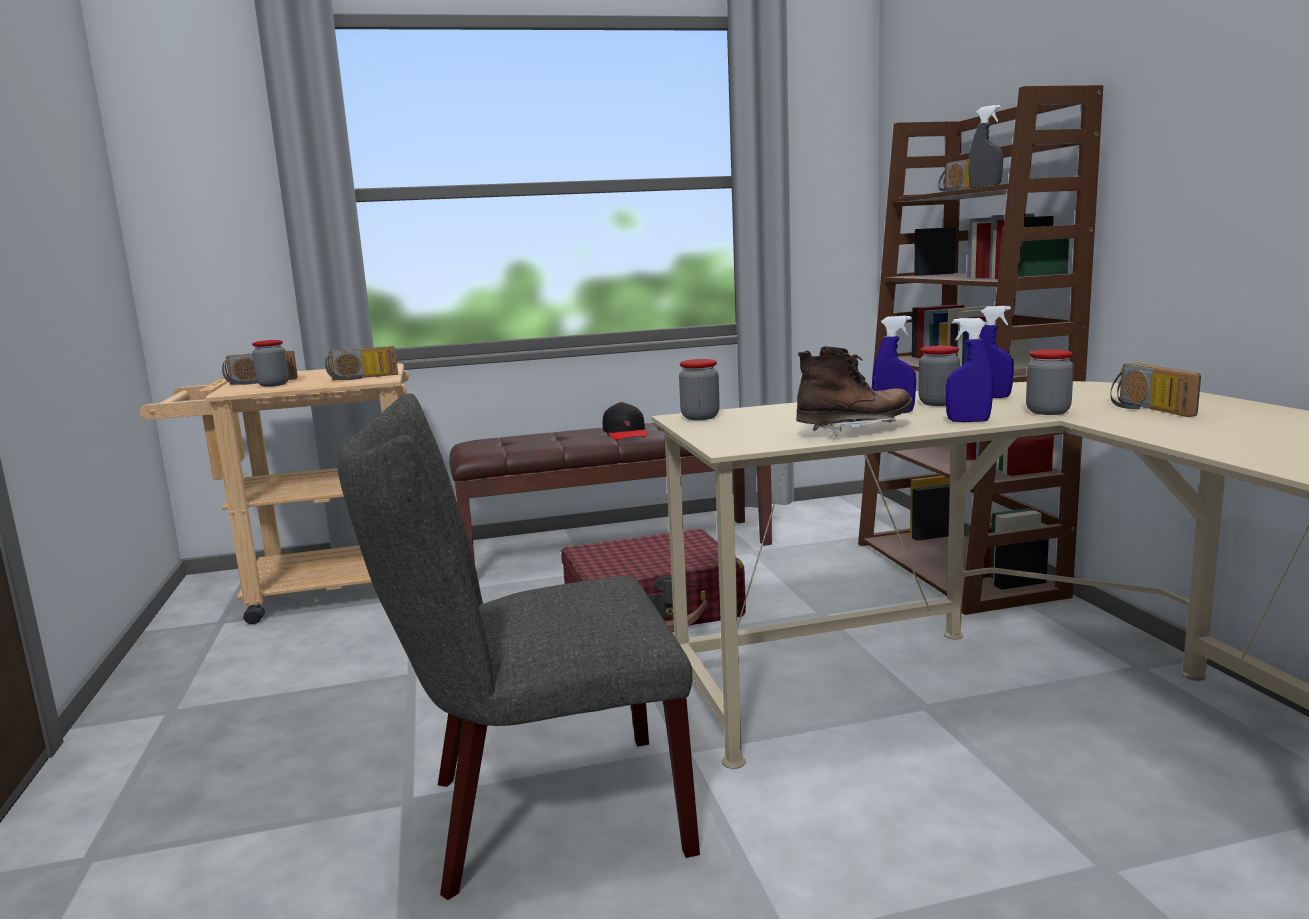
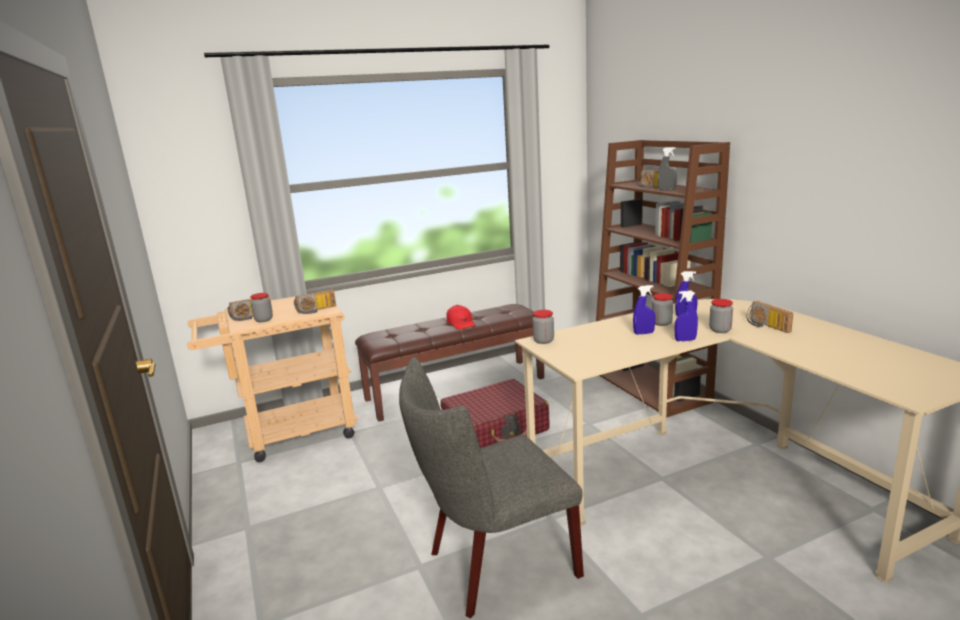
camera: 10 degrees left, 5 degrees up
(626, 433) = (461, 323): black cap -> red cap
(854, 430) = (633, 351): brown boot -> none

